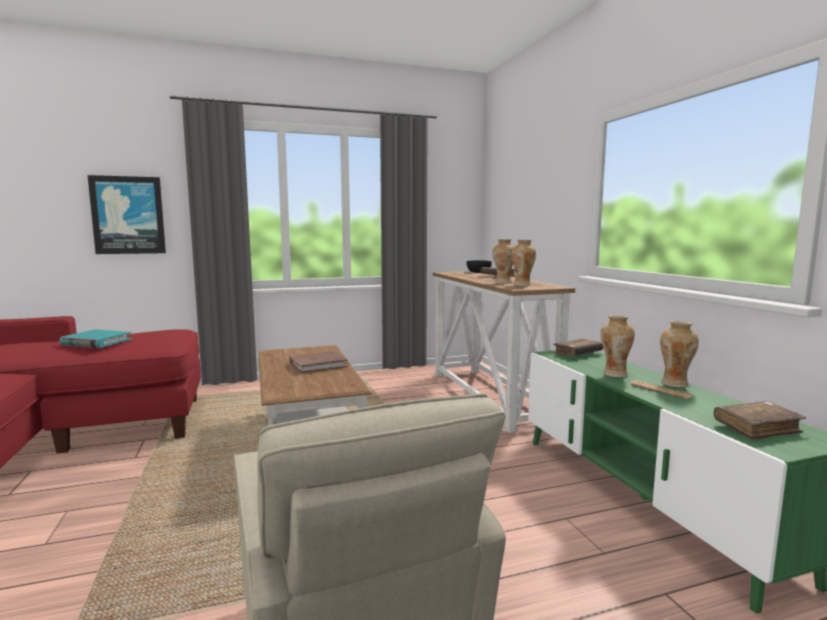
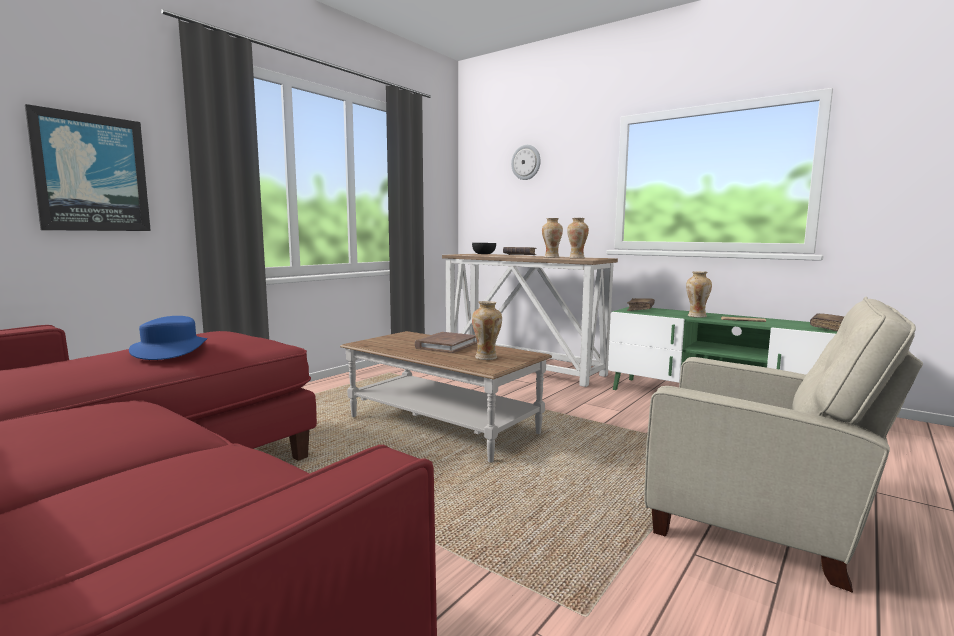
camera: 35 degrees left, 0 degrees up
(96, 342) = (170, 350): turquoise book -> blue hat
(526, 174) = (526, 162): none -> wall clock
(675, 384) = (738, 316): vase -> vase (486, 357)

